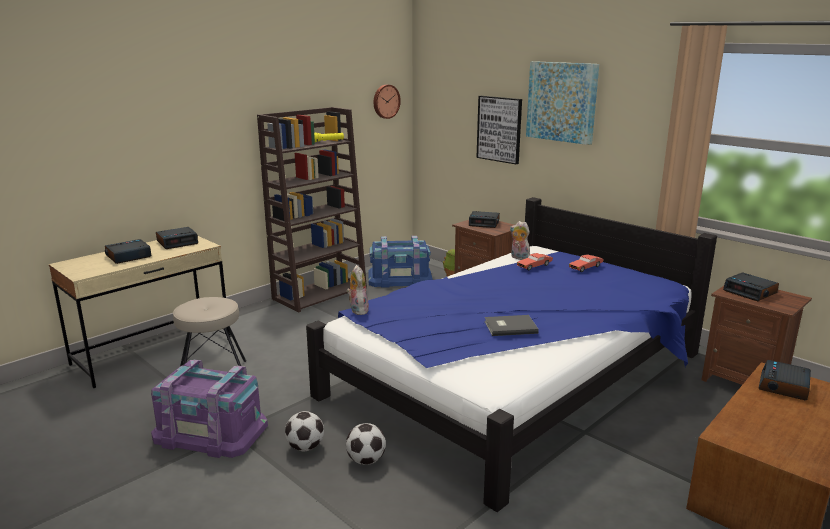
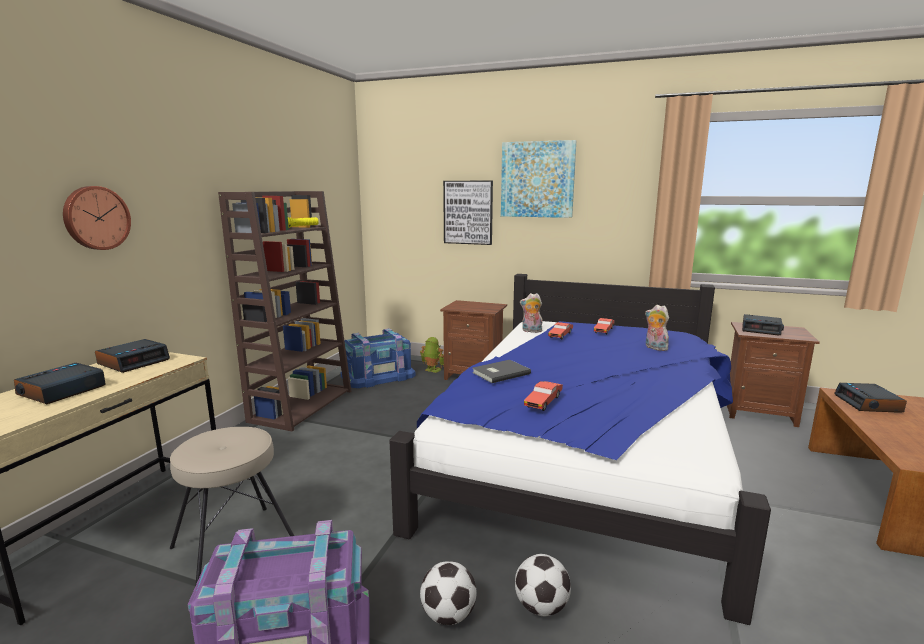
camera: 25 degrees left, 5 degrees down
(357, 310) = (446, 407): plush toy -> plush toy (654, 348)
(385, 101) = (339, 191): wall clock -> wall clock (96, 218)
(431, 319) = (543, 401): none -> red toy car
(484, 223) = (469, 305): alarm clock -> none
(509, 327) = (630, 394): grey book -> grey book (499, 373)

